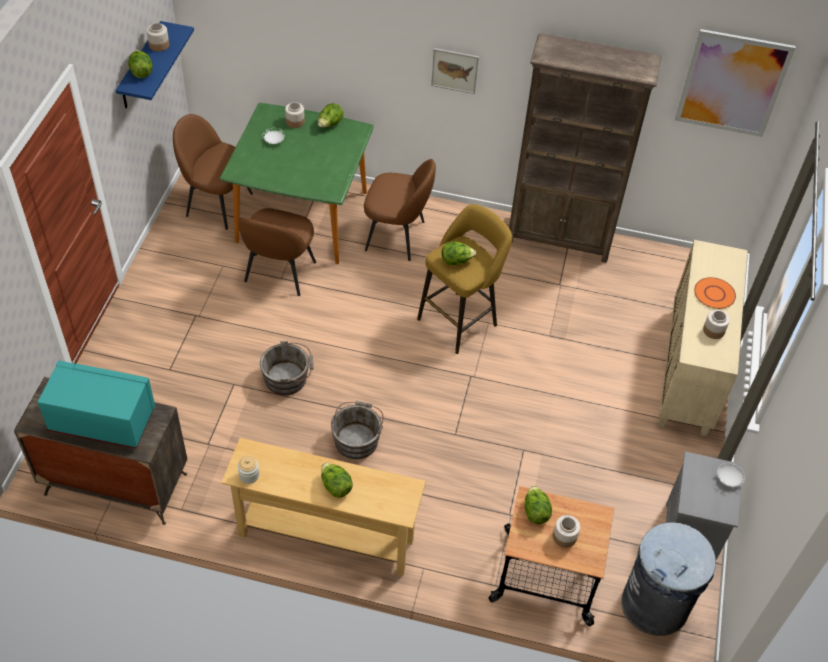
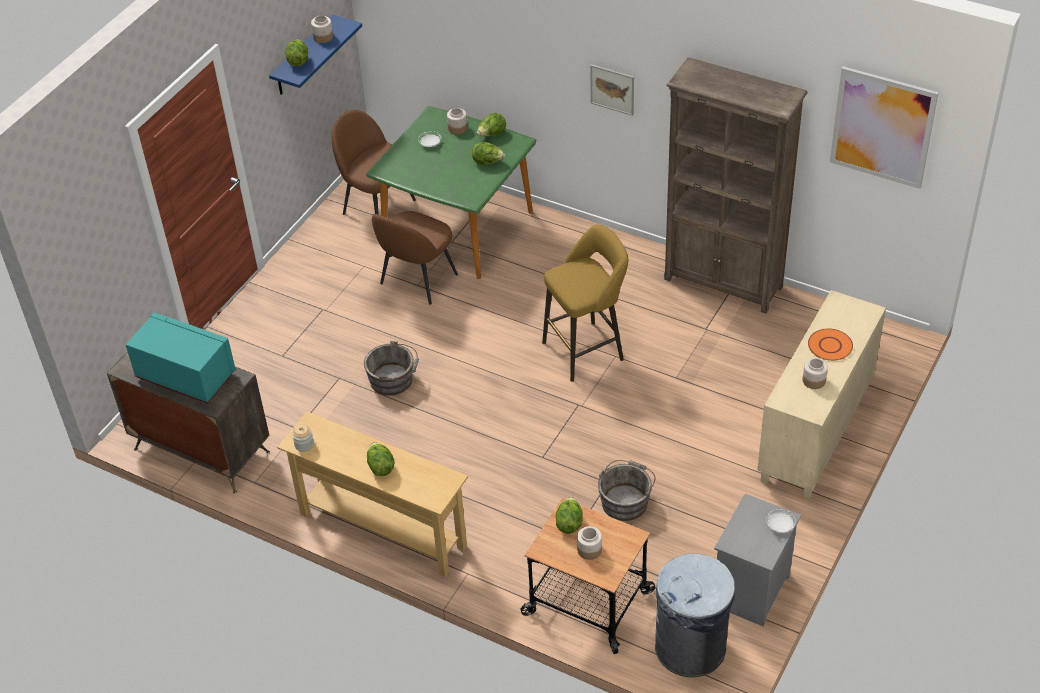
camera: 20 degrees right, 5 degrees down
(357, 438) = (443, 446): grey bucket -> grey bucket (625, 500)
(397, 236) = (549, 259): brown chair -> none
(456, 261) = (572, 280): lettuce -> lettuce (487, 162)

